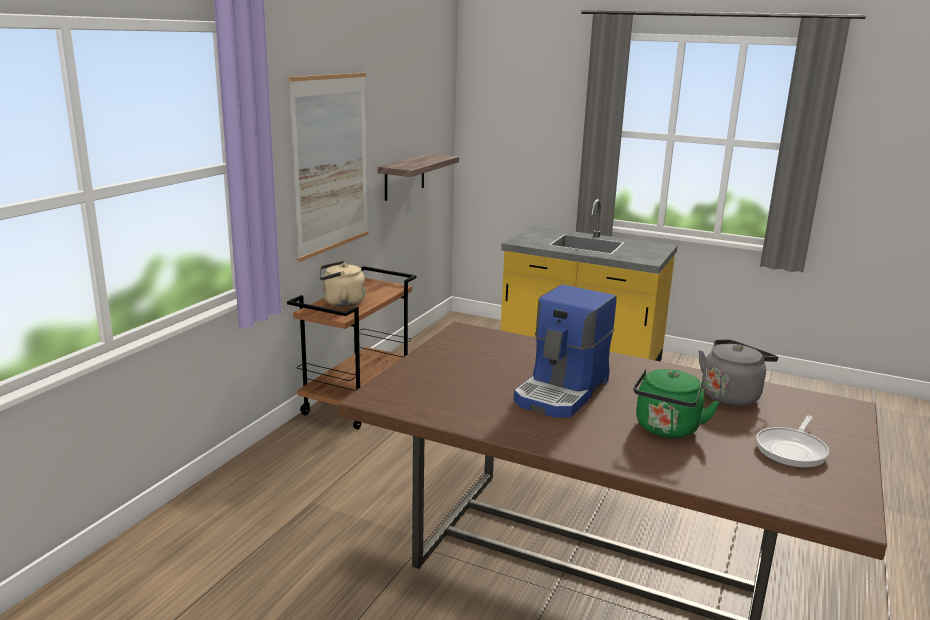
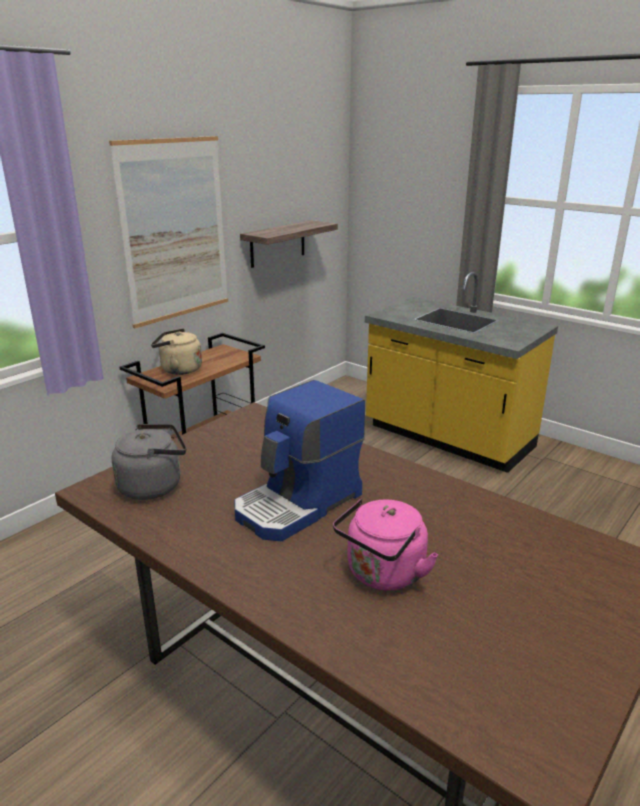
camera: 15 degrees right, 5 degrees up
(666, 430) = (383, 575): green kettle -> pink kettle
(731, 395) = (500, 532): grey kettle -> grey kettle (154, 486)
(792, 450) = (529, 630): frying pan -> none

